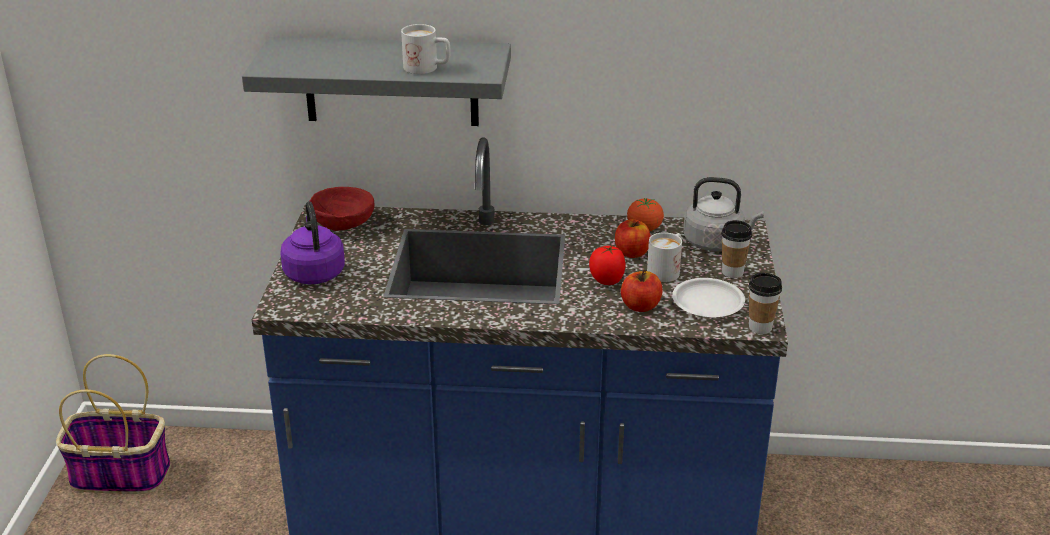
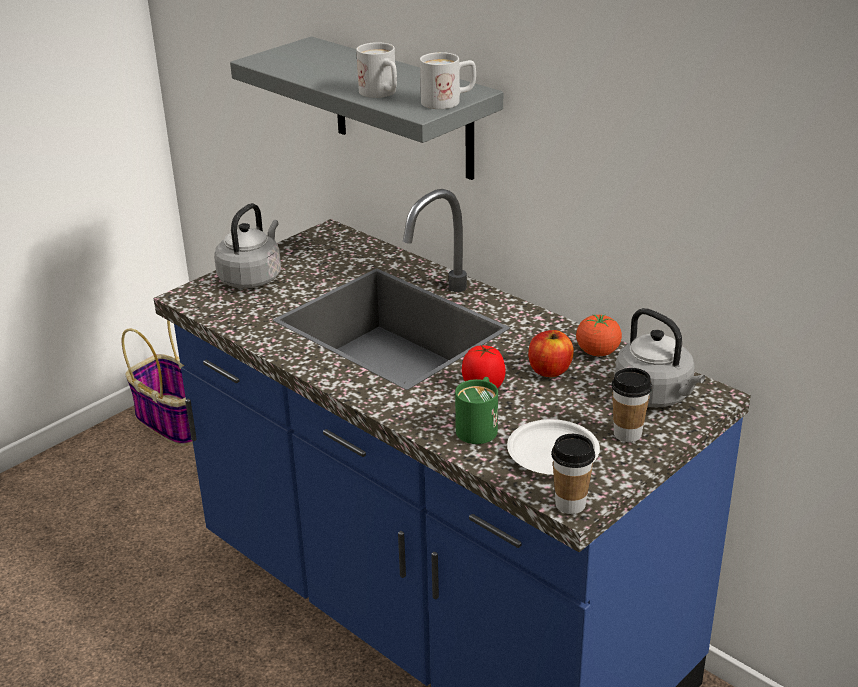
camera: 40 degrees right, 0 degrees up
(314, 272) = (252, 277): purple kettle -> grey kettle
(343, 224) = (333, 246): red bowl -> none
(640, 306) = (479, 426): apple -> green mug
(667, 270) = (559, 402): white mug -> white mug (449, 101)

